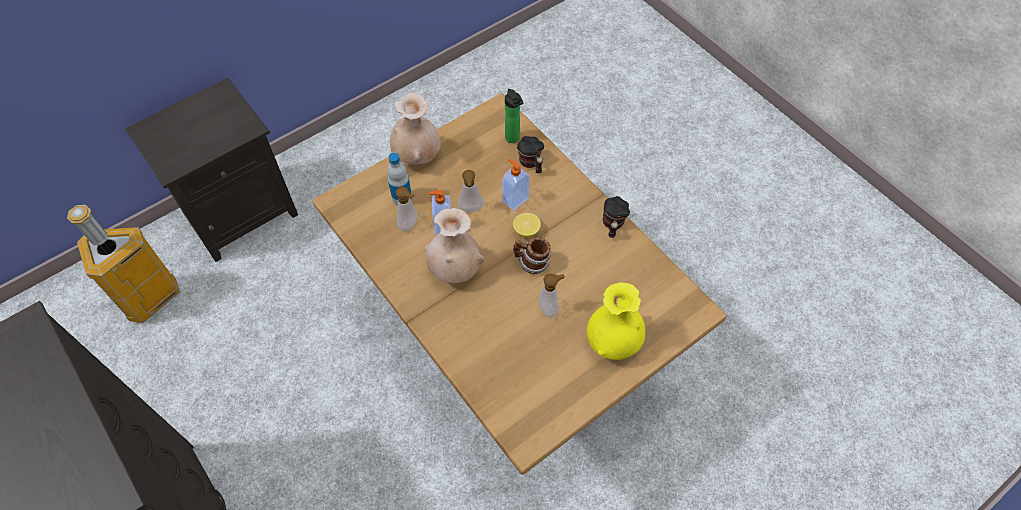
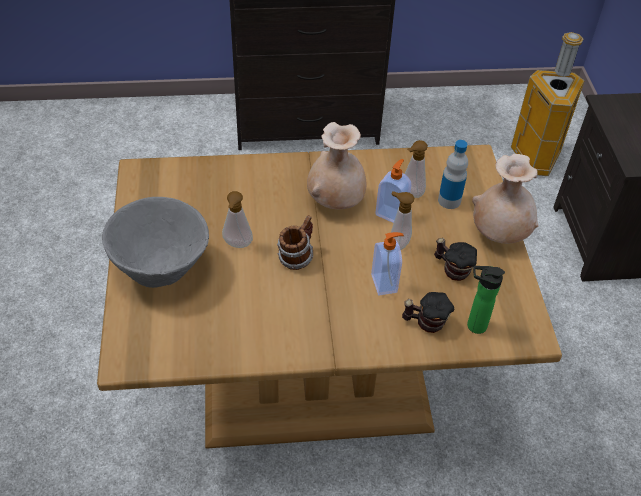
camera: 120 degrees right, 10 degrees down
(526, 231) = (337, 273): lemon -> none
(612, 225) = (287, 349): mug -> mug (452, 270)
(613, 342) = (162, 271): yellow vase -> grey bowl

